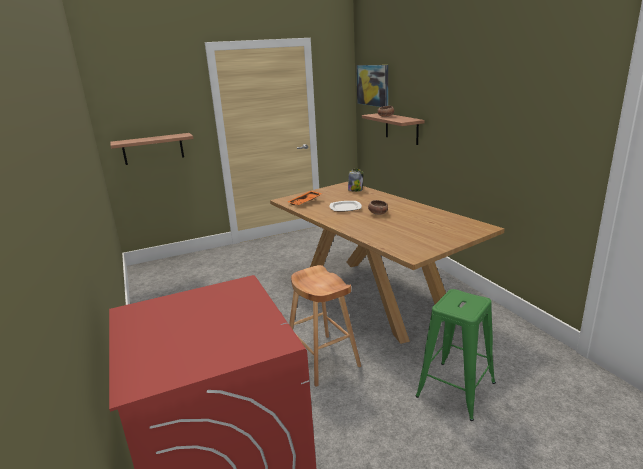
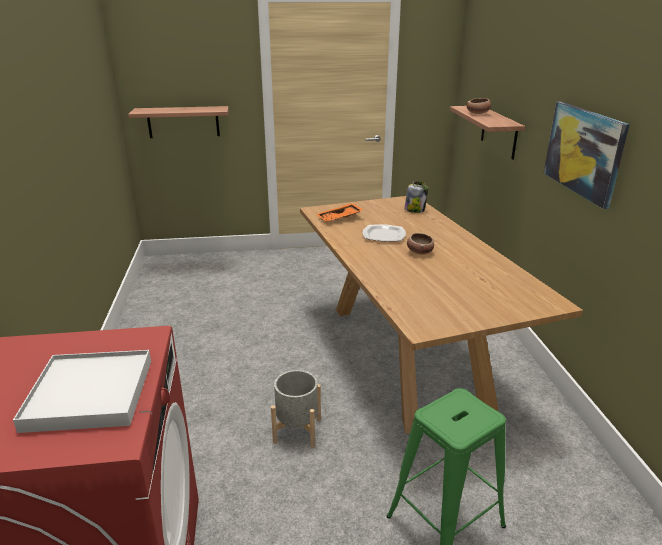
camera: 15 degrees right, 5 degrees up
(233, 322) = (90, 394): none -> white tray
(322, 359) = (297, 431): brown stool -> grey planter
(373, 85) = (476, 65): picture -> picture (584, 151)

